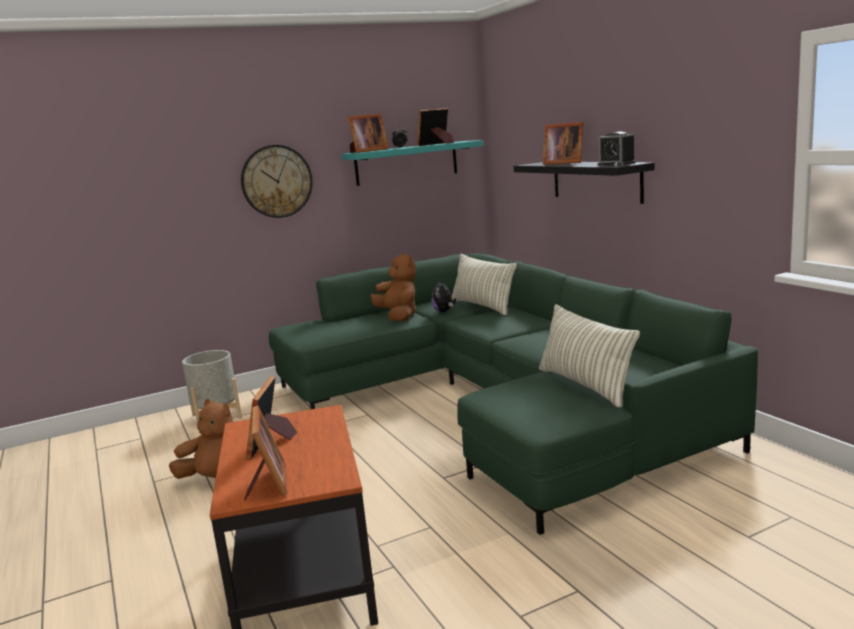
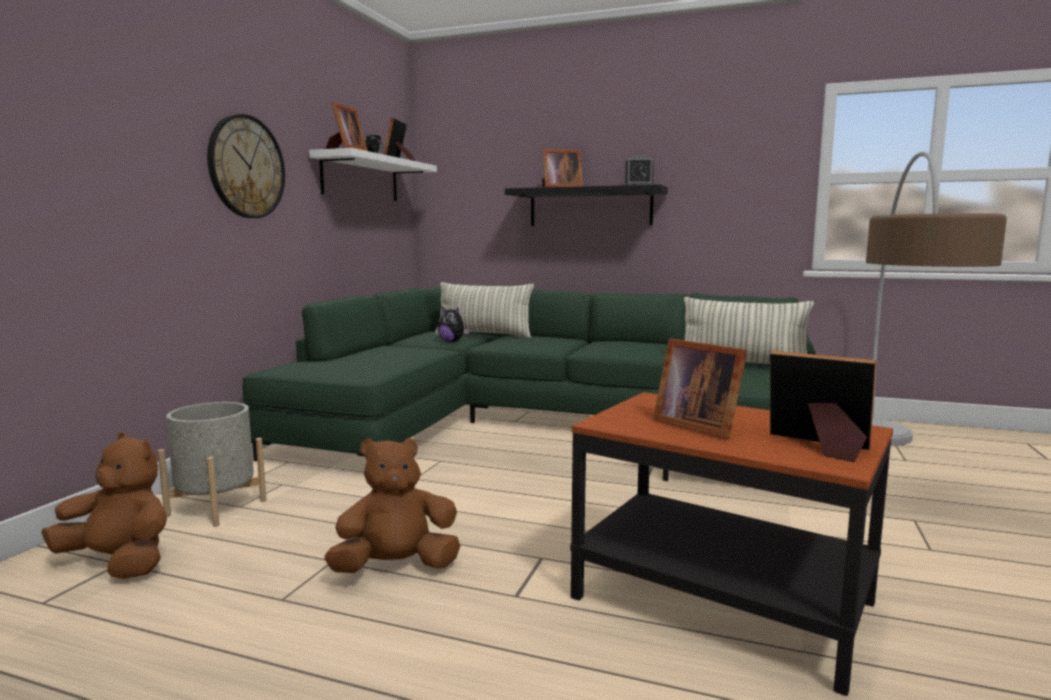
camera: 45 degrees left, 5 degrees down
(398, 316) = (410, 349): brown plush toy -> brown plush toy (120, 563)
(406, 163) = (361, 178): turquoise shelf -> white shelf
(712, 536) = (890, 465): none -> floor lamp

